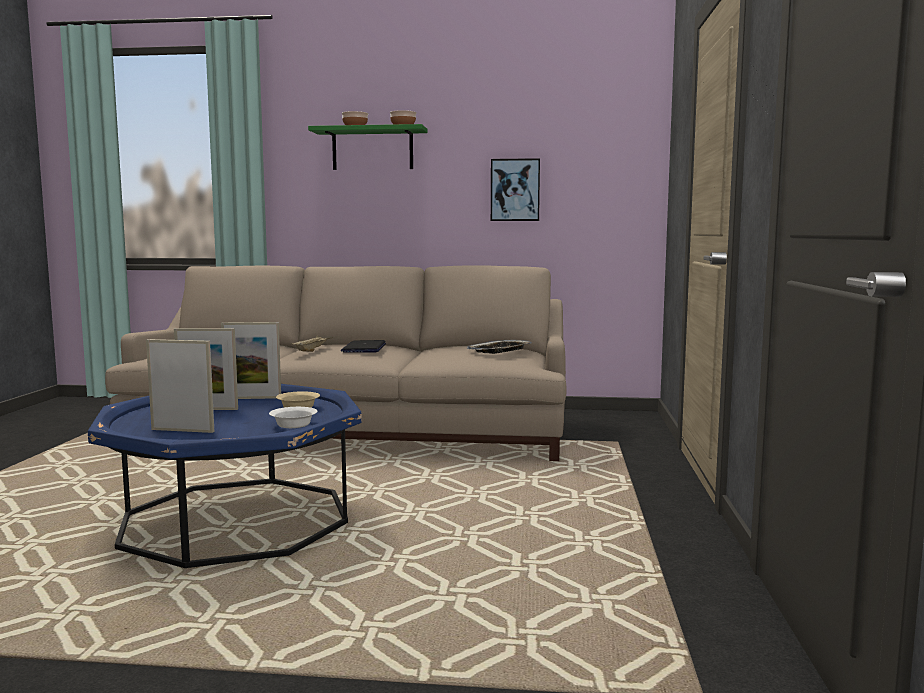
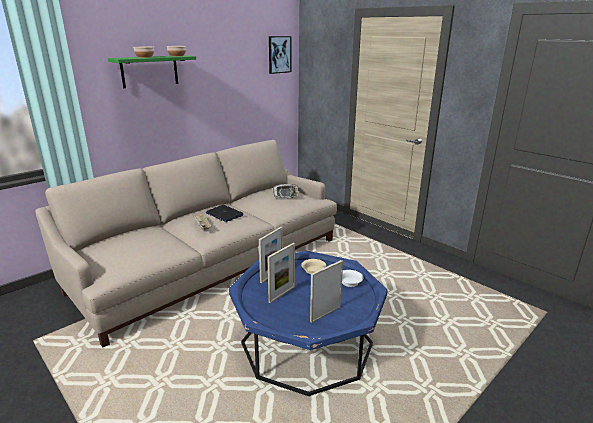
camera: 50 degrees left, 15 degrees up
(515, 190) = (235, 92): picture -> picture (279, 54)

